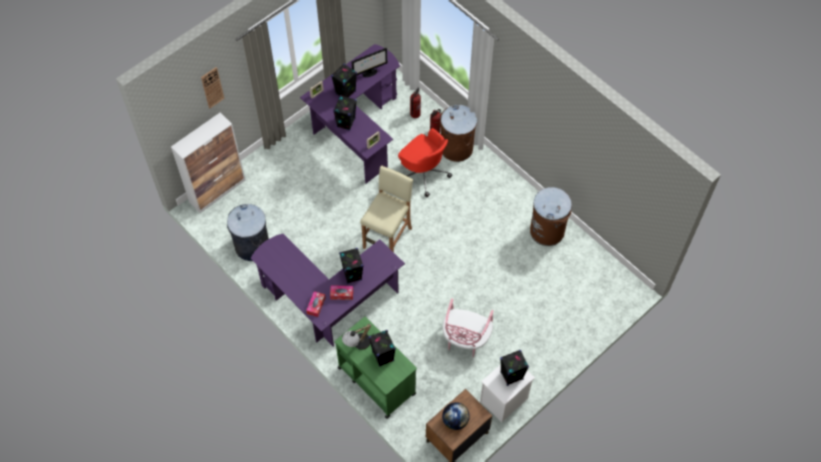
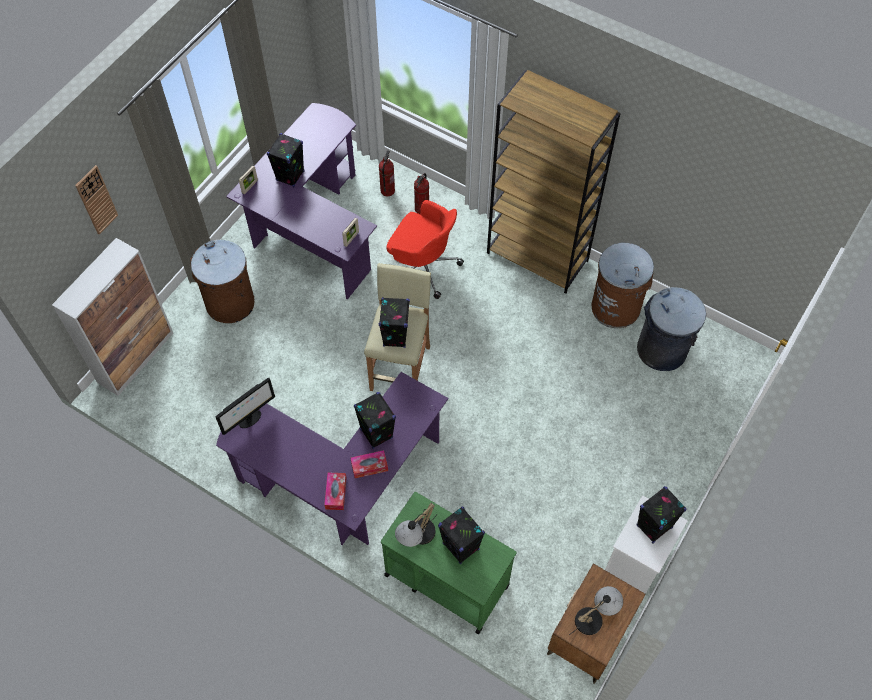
camera: 15 degrees left, 0 degrees up
(252, 246) = (208, 426): grey trash can -> grey trash can (661, 350)
(346, 123) = (303, 217): black speaker -> black speaker (395, 336)
(369, 73) = (316, 143): monitor -> monitor (249, 419)
(455, 420) = (594, 617): globe -> table lamp
(456, 148) = (457, 224): brown trash can -> brown trash can (230, 303)
(465, 339) = (554, 486): pink chair -> none
(505, 183) = (538, 257): none -> brown bookcase

